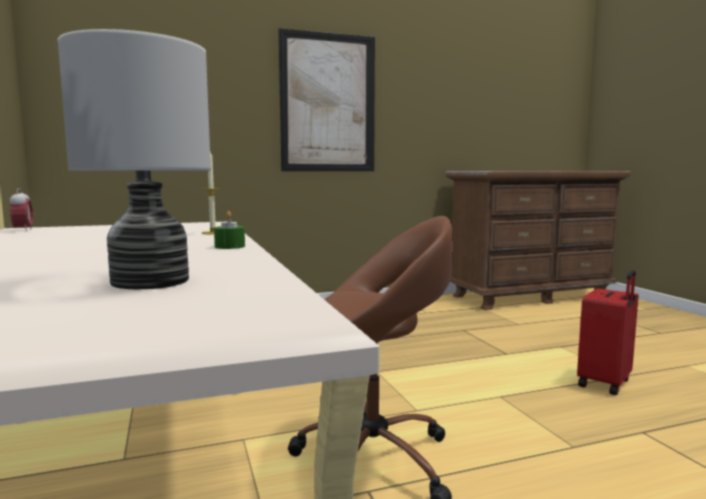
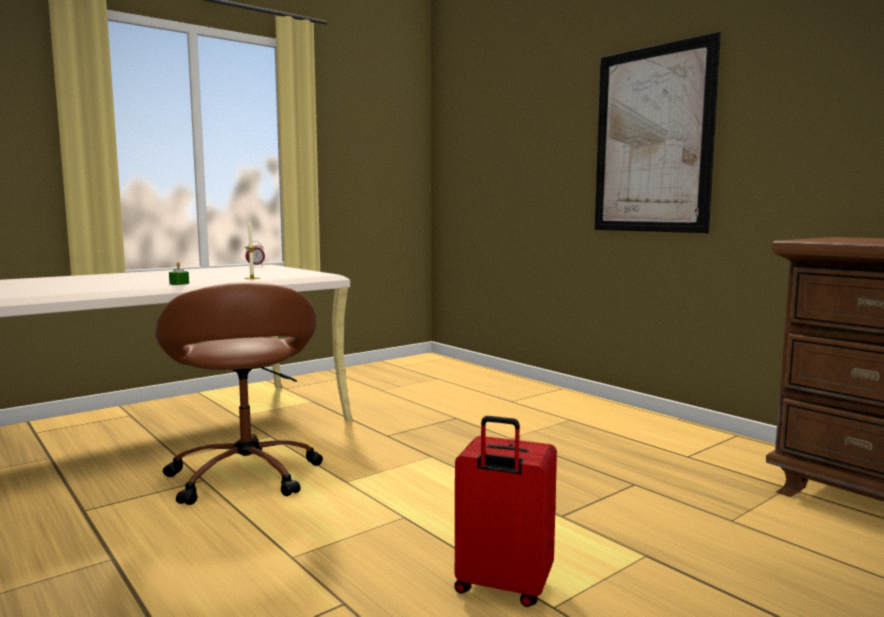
camera: 70 degrees right, 0 degrees up
(150, 282) = (63, 287): grey table lamp -> none

